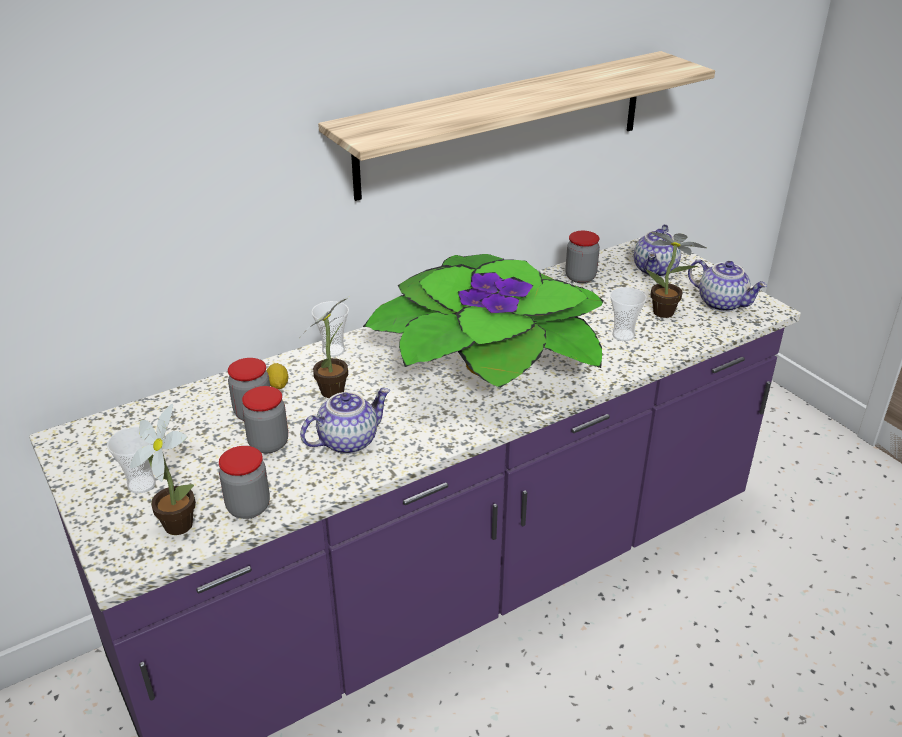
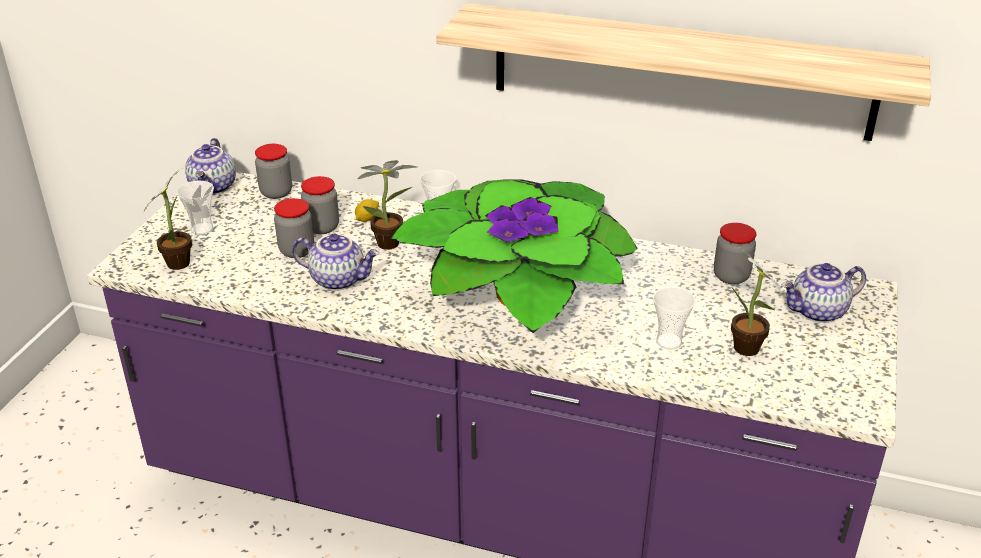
camera: 50 degrees right, 0 degrees up
(248, 507) = (223, 279): jar -> jar (276, 192)
(722, 303) = (824, 378): teapot -> teapot (214, 187)

